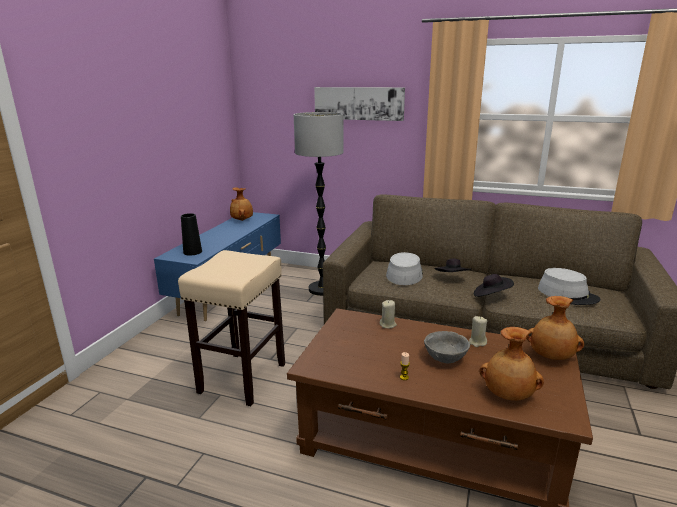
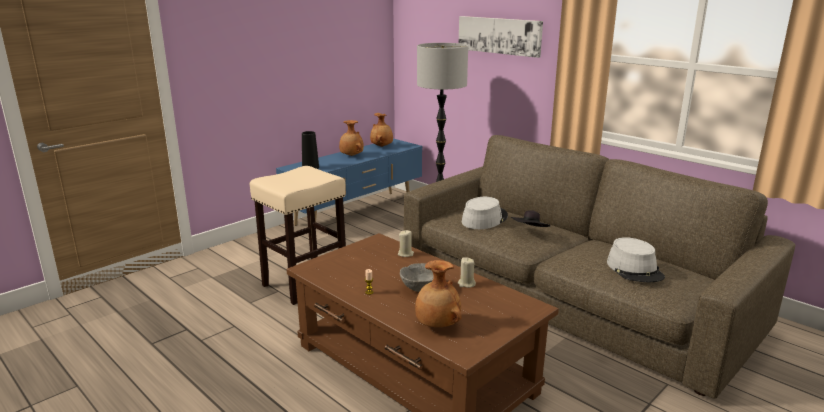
camera: 25 degrees right, 0 degrees up
(491, 296) = (552, 255): black hat -> none
(551, 357) = (519, 310): brown vase -> brown vase (351, 156)

